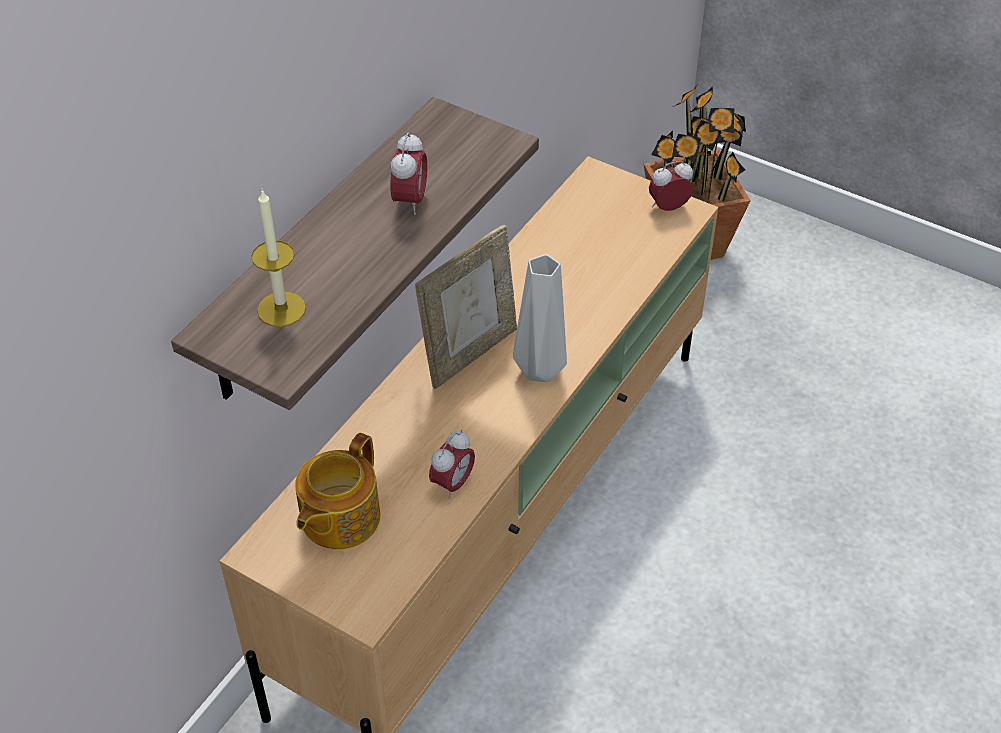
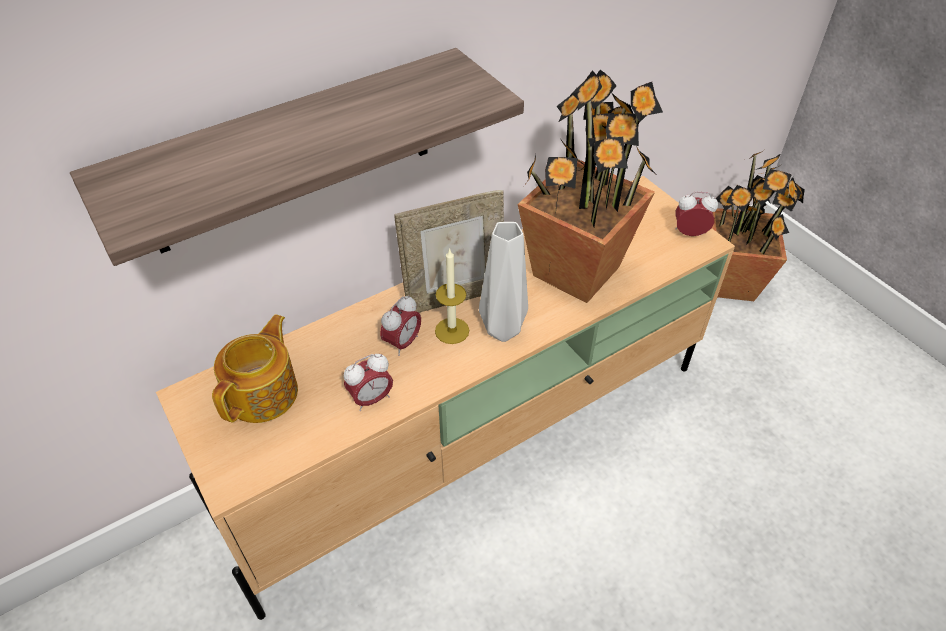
camera: 25 degrees right, 0 degrees up
(281, 309) = (178, 174): candle -> candle (452, 330)
(338, 518) = (264, 393): teapot -> teapot turned 150 degrees clockwise
(410, 201) = (366, 120): alarm clock -> alarm clock (402, 343)
(577, 284) = (576, 270): none -> potted plant

